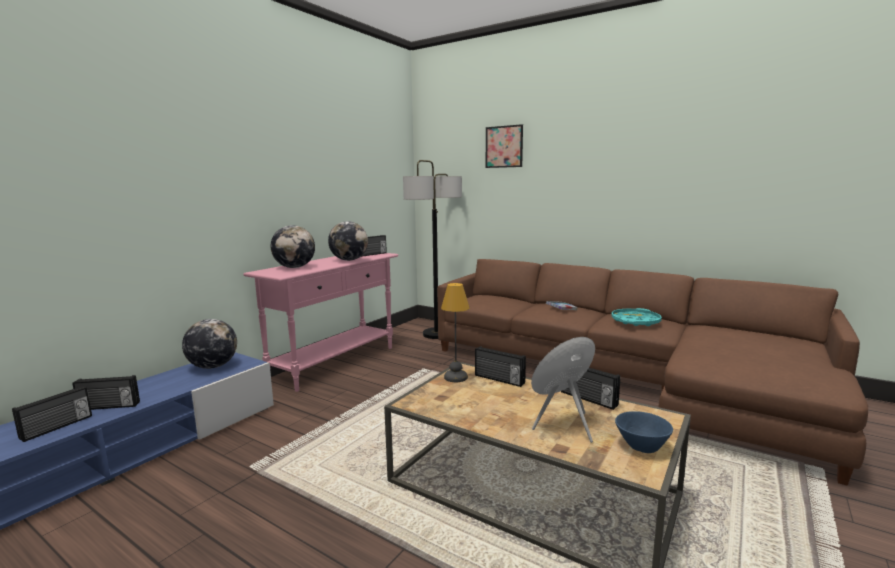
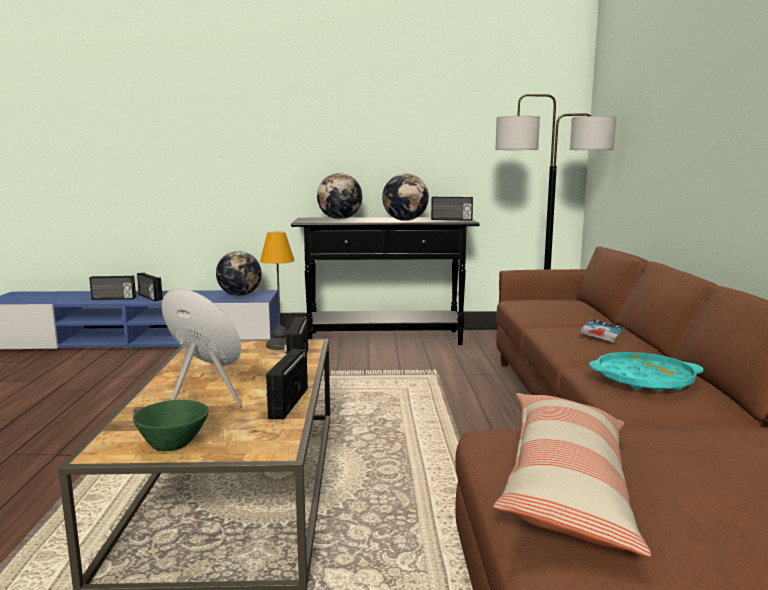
camera: 55 degrees right, 0 degrees up
(335, 363) = (385, 338): pink console table -> black console table
(504, 146) = (660, 61): picture -> none
(642, 445) = (175, 444): blue bowl -> green bowl
(754, 366) = (567, 486): none -> pillow

